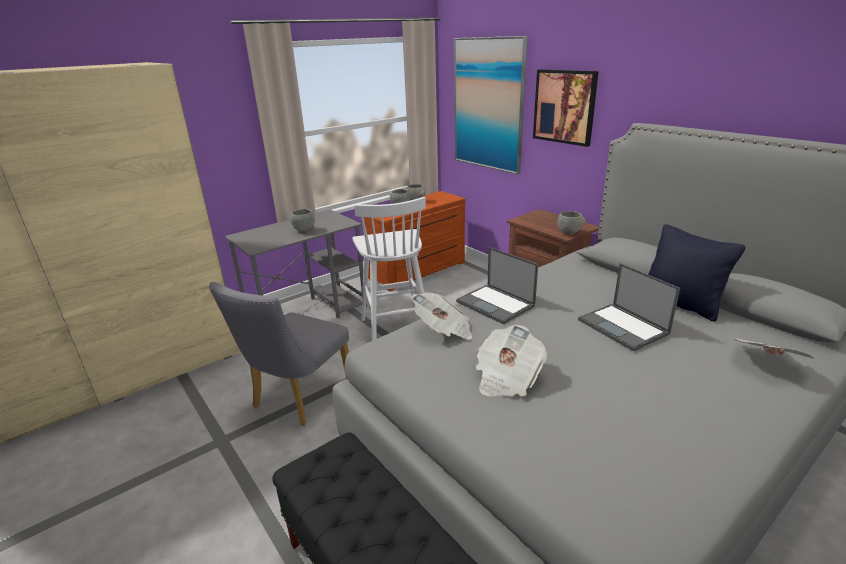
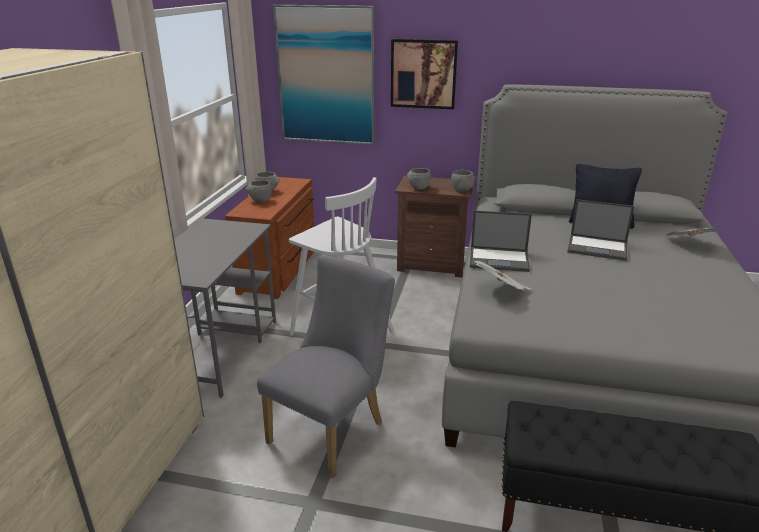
camera: 40 degrees left, 0 degrees up
(297, 398) = (332, 428): grey chair -> grey chair turned 135 degrees counterclockwise
(304, 230) = (219, 246): grey bowl -> grey bowl (418, 188)
(506, 378) = (592, 305): newspaper -> none

